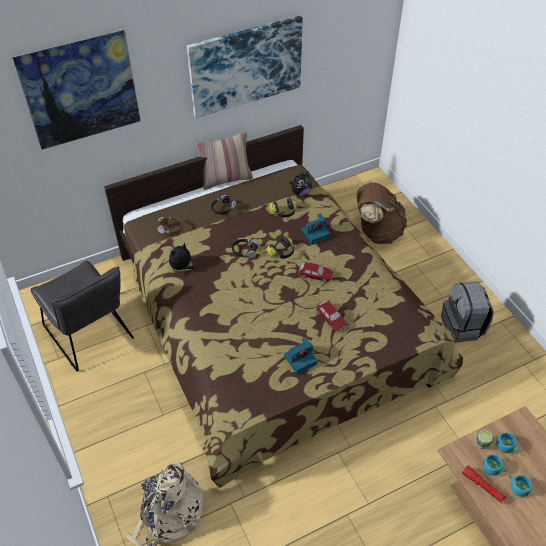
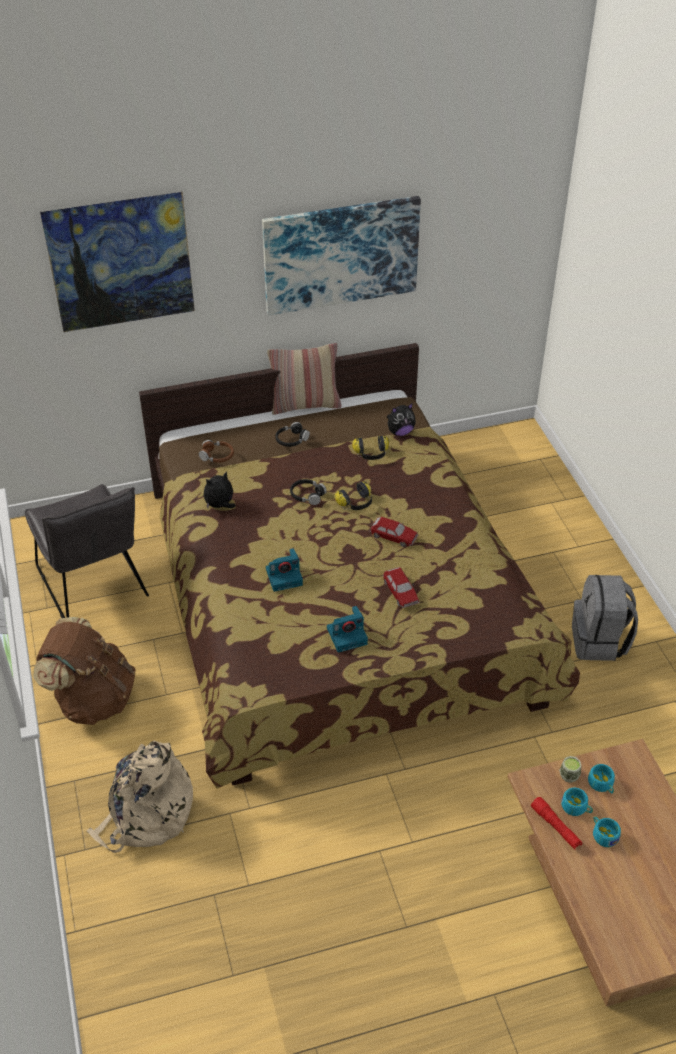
camera: 10 degrees right, 5 degrees down
(315, 233) = (407, 484): camera -> camera (285, 576)
(377, 231) = (509, 503): brown backpack -> brown backpack (93, 698)

